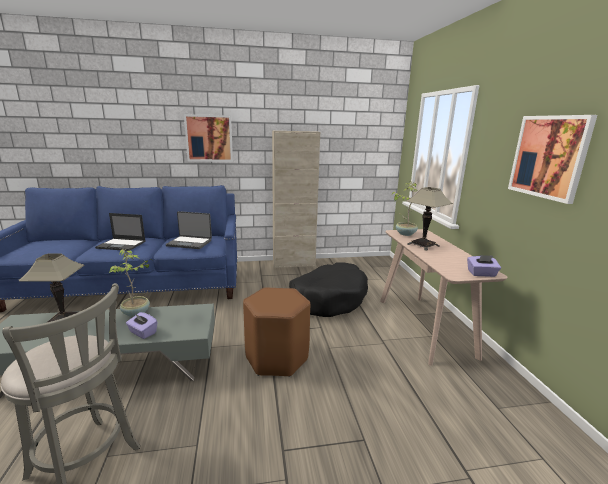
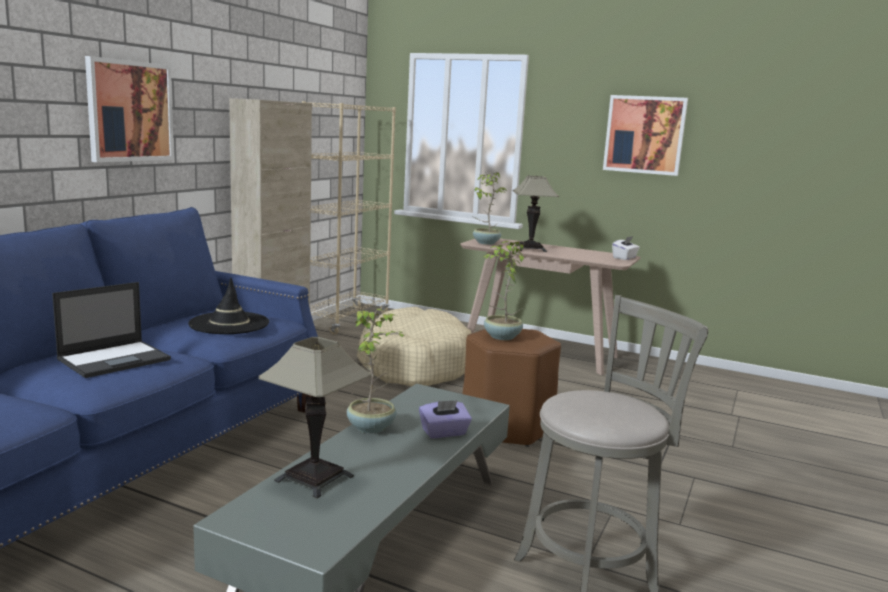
camera: 55 degrees left, 5 degrees down
(190, 243) = (229, 323): laptop -> black hat
(270, 296) = (501, 337): none -> potted plant
(328, 298) = (413, 364): black dog bed -> beige dog bed
(357, 262) = (346, 320): none -> beige bookcase
(481, 274) = (624, 258): purple tissue box -> white tissue box

